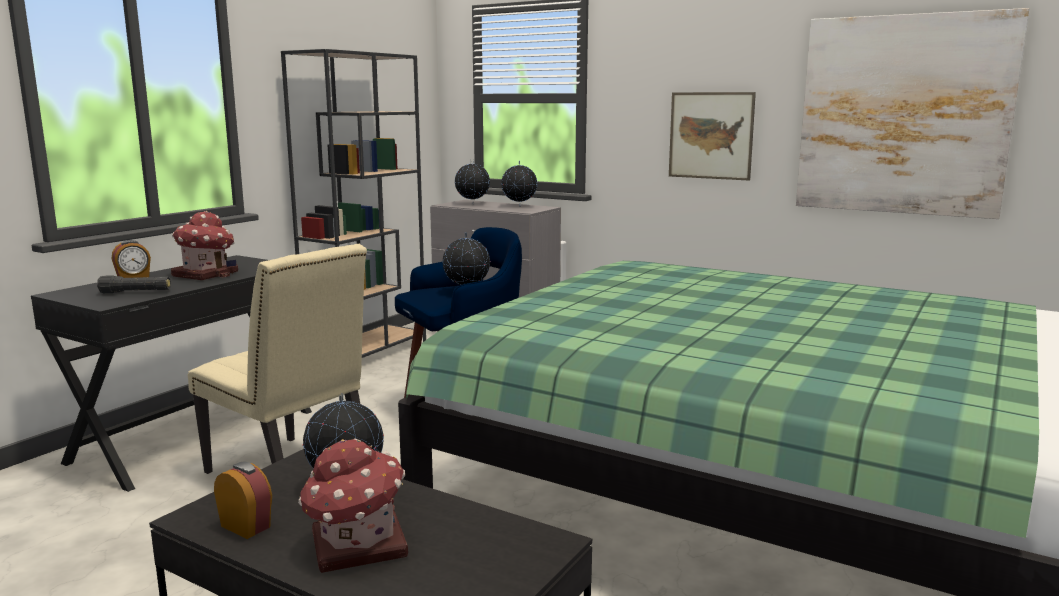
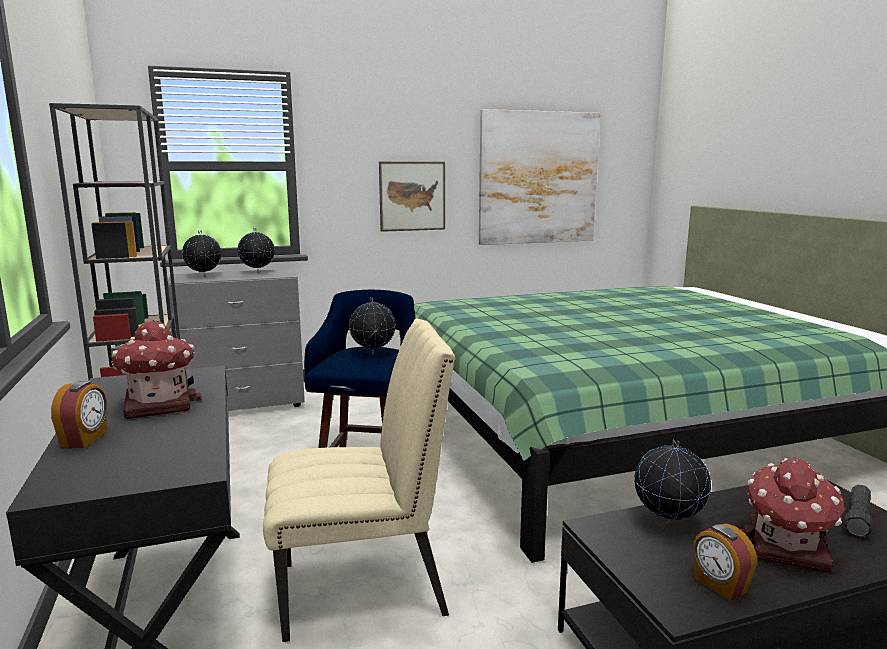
camera: 50 degrees left, 0 degrees up
(135, 292) = (167, 448): black flashlight -> black flashlight (857, 519)
(246, 526) = (719, 585): alarm clock -> alarm clock turned 105 degrees counterclockwise

